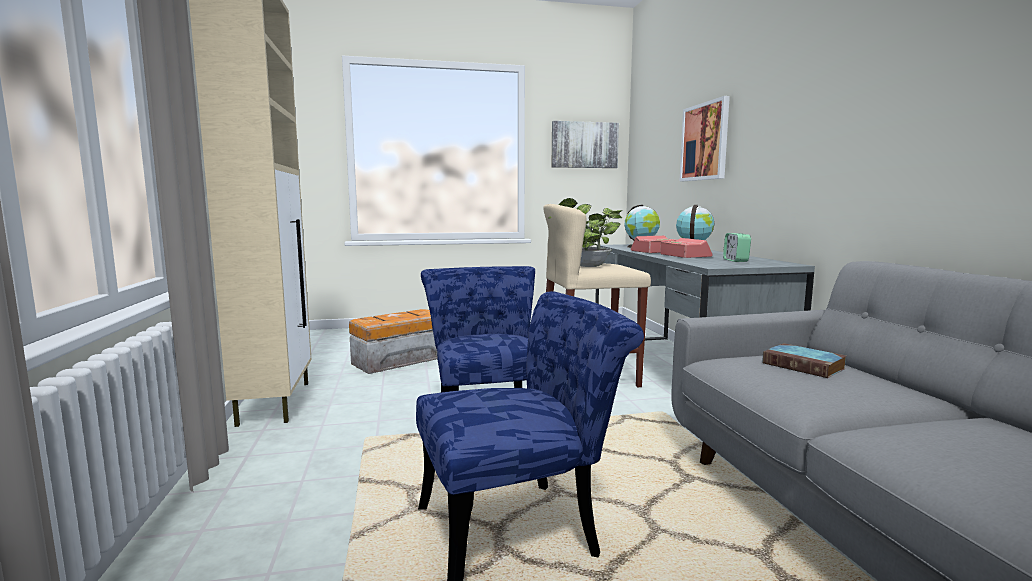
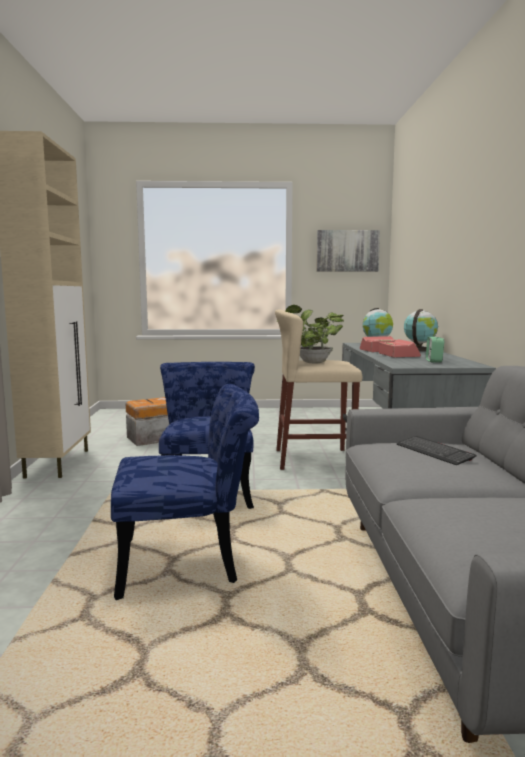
camera: 10 degrees right, 0 degrees up
(705, 142) = (435, 251): picture -> none
(805, 366) = (434, 452): book -> keyboard

